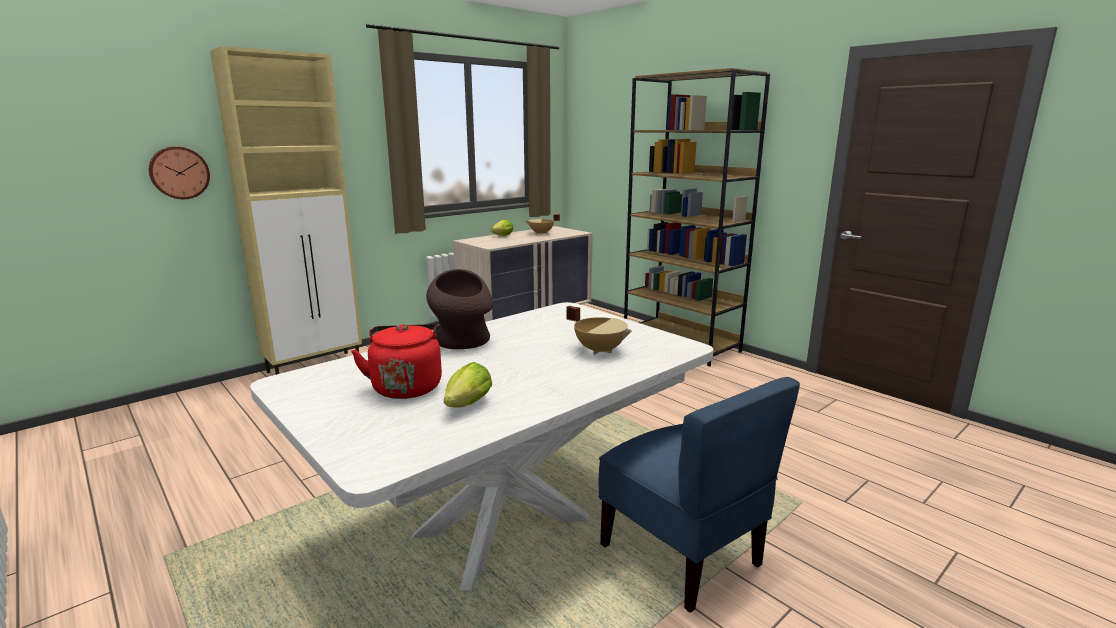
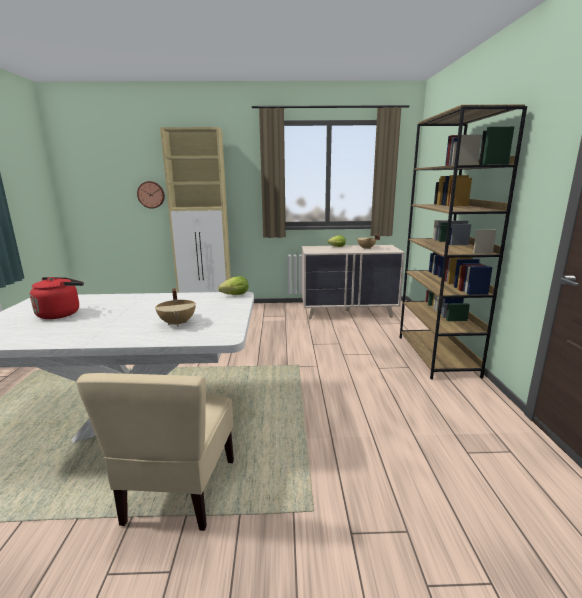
camera: 40 degrees right, 0 degrees up
(463, 343) = (139, 300): brown vase -> none
(466, 406) = (47, 330): lettuce -> lettuce (233, 295)
(682, 554) = (179, 490): blue chair -> beige chair

